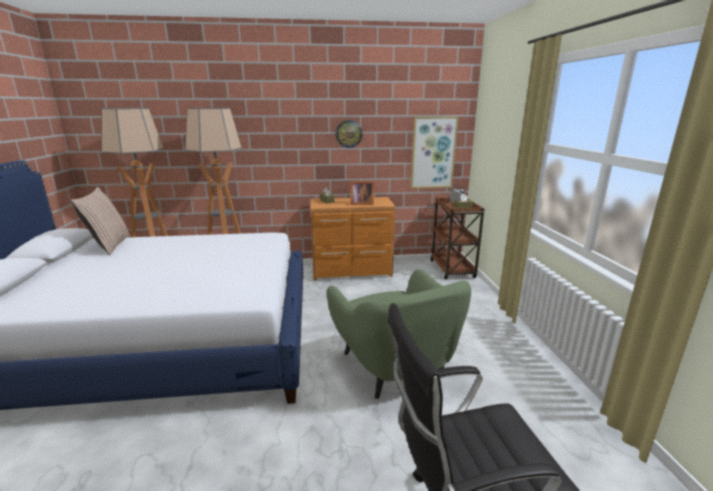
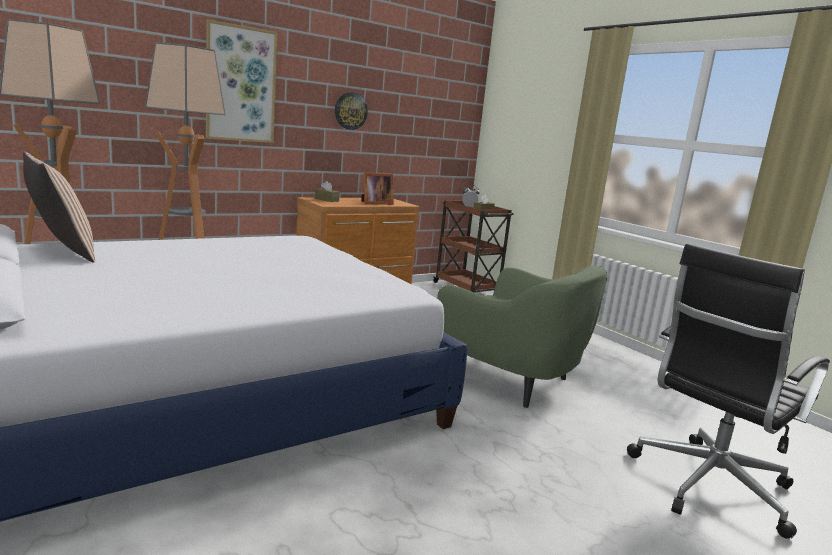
camera: 30 degrees left, 5 degrees down
(433, 153) = (441, 145): picture -> picture (240, 84)

